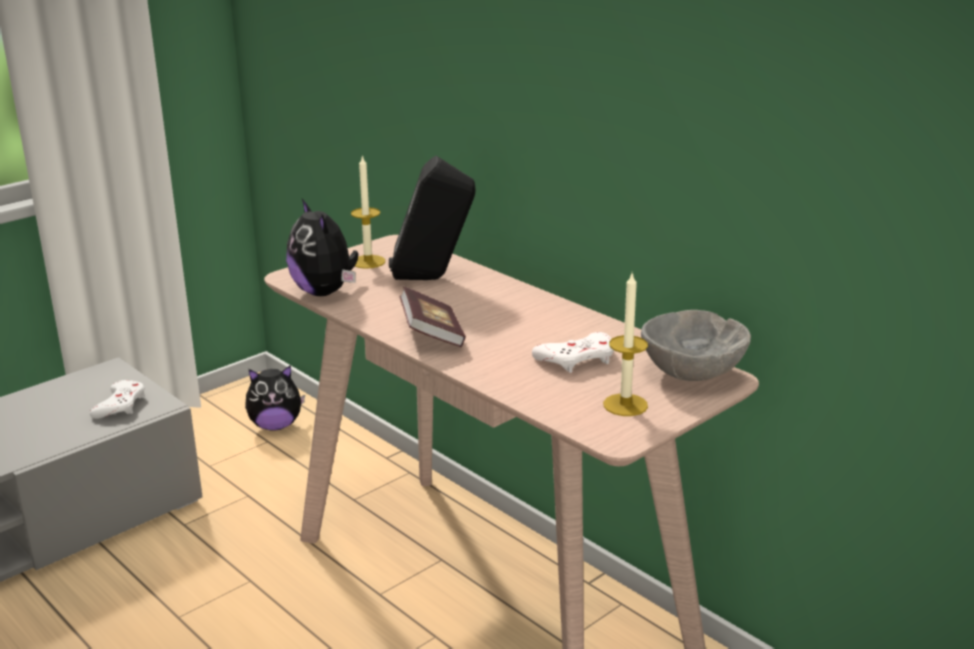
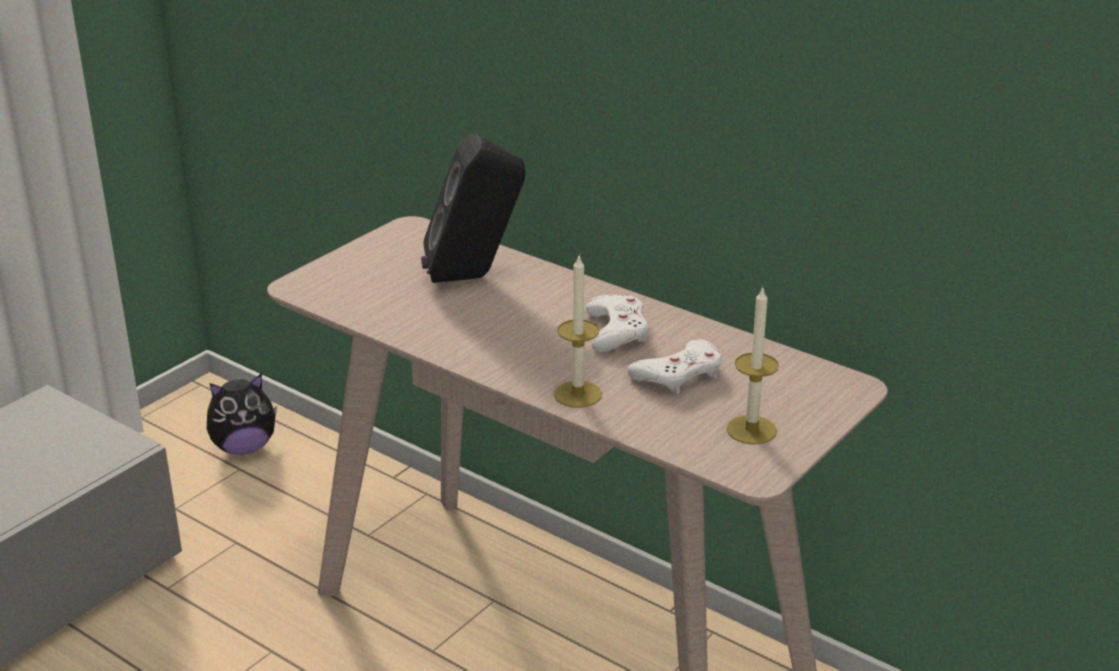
camera: 10 degrees left, 5 degrees up
(120, 405) = (74, 451): white game controller -> white game controller (616, 330)
(325, 292) = (351, 305): plush toy -> none
(368, 262) = (387, 258): candle -> candle (577, 394)
(432, 335) = (501, 355): book -> none
(692, 373) = (813, 383): grey bowl -> none

